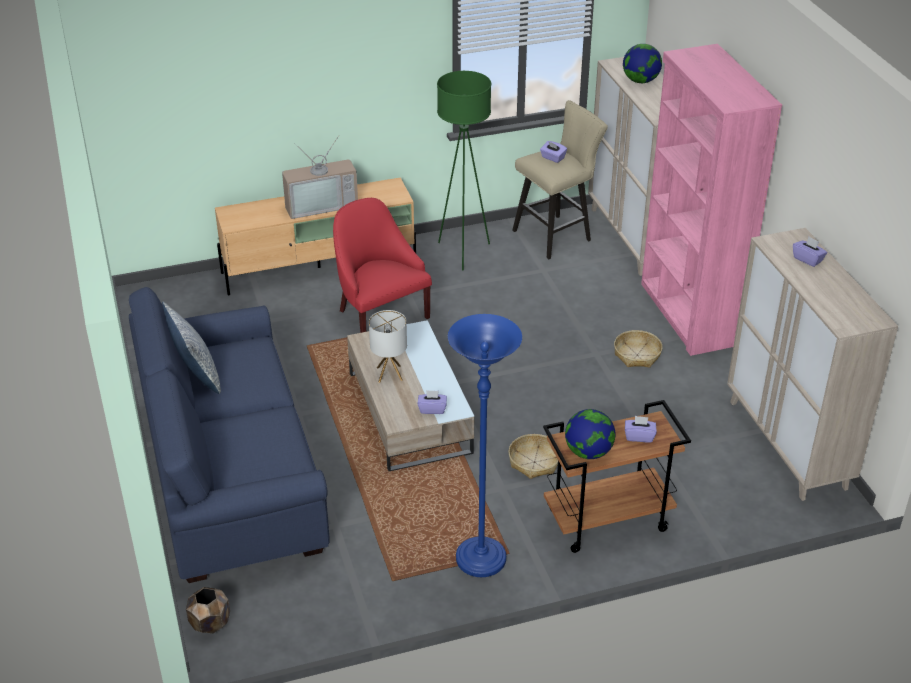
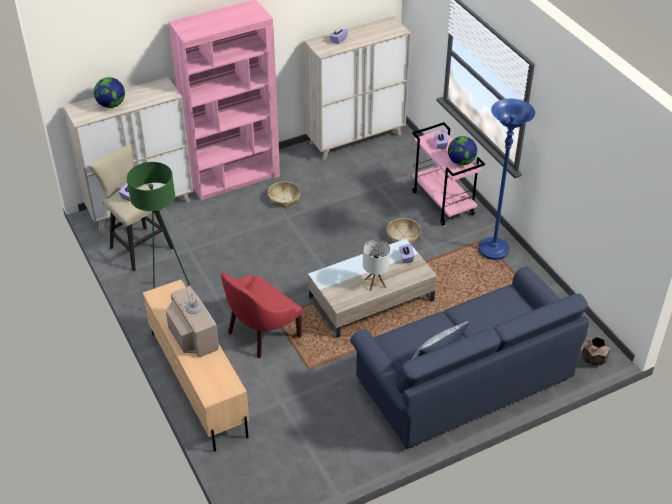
camera: 100 degrees left, 5 degrees up
(607, 521) = (443, 203): brown cart -> pink cart

